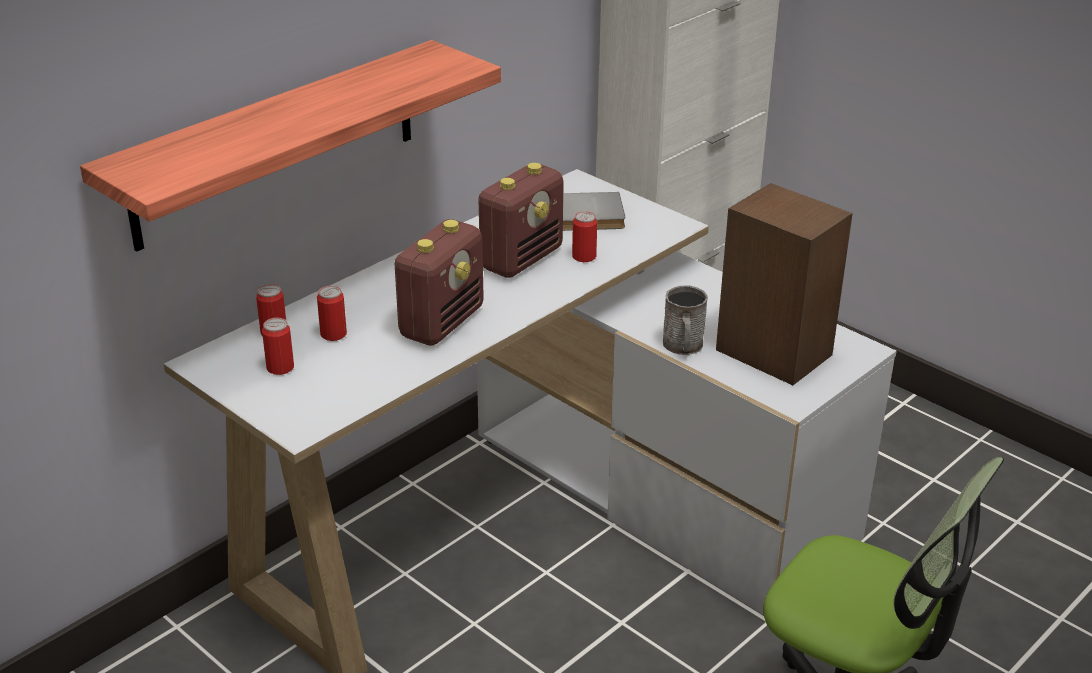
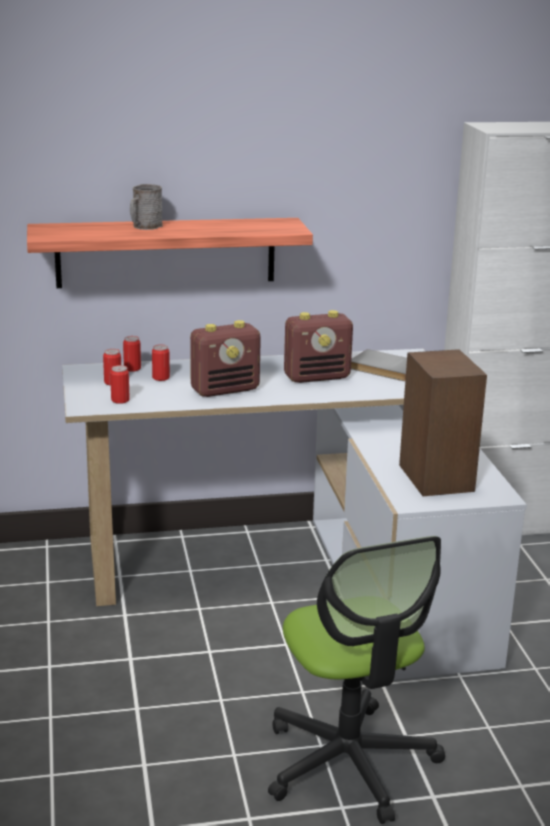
camera: 35 degrees right, 10 degrees down
(584, 257) = (357, 386): can -> can (120, 400)
(683, 347) = (380, 457): grey mug -> grey mug (144, 227)

